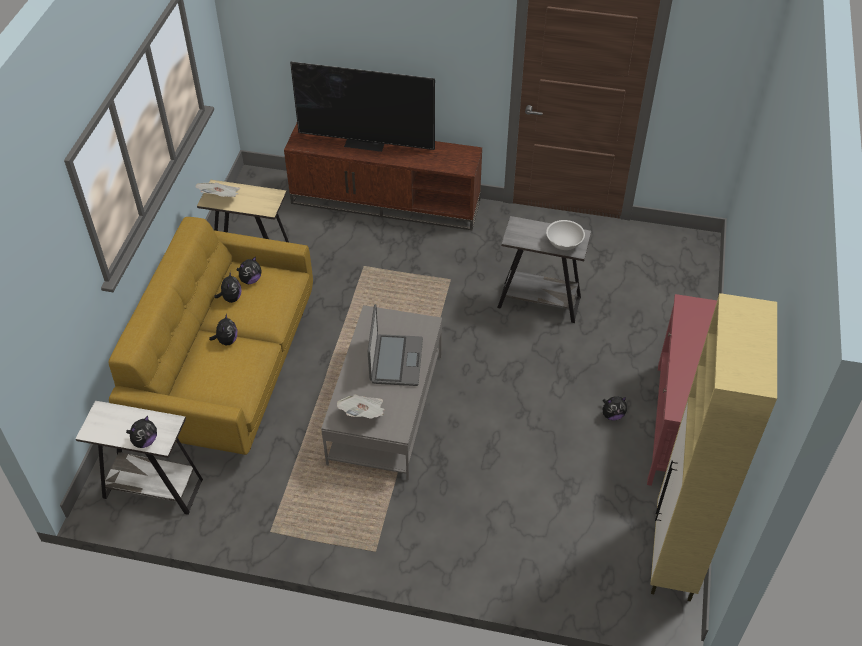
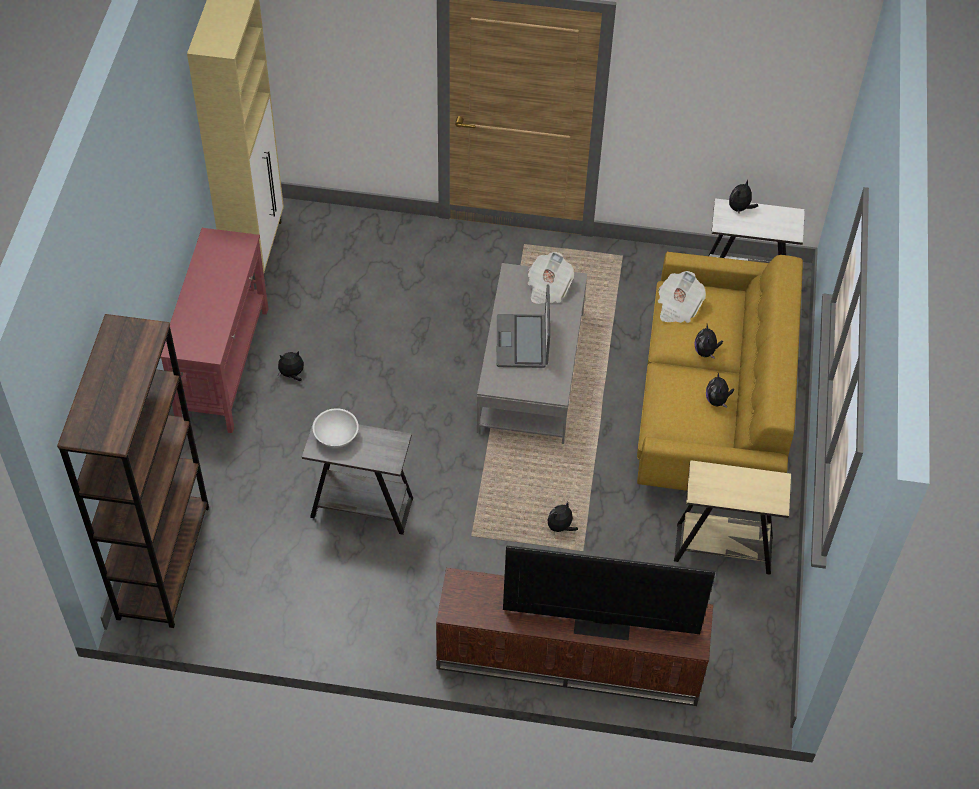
camera: 175 degrees right, 5 degrees up
(221, 197) = (765, 486): newspaper -> newspaper (678, 307)
(250, 280) = (702, 424): plush toy -> plush toy (560, 527)
(691, 271) = (163, 561): none -> brown bookcase

